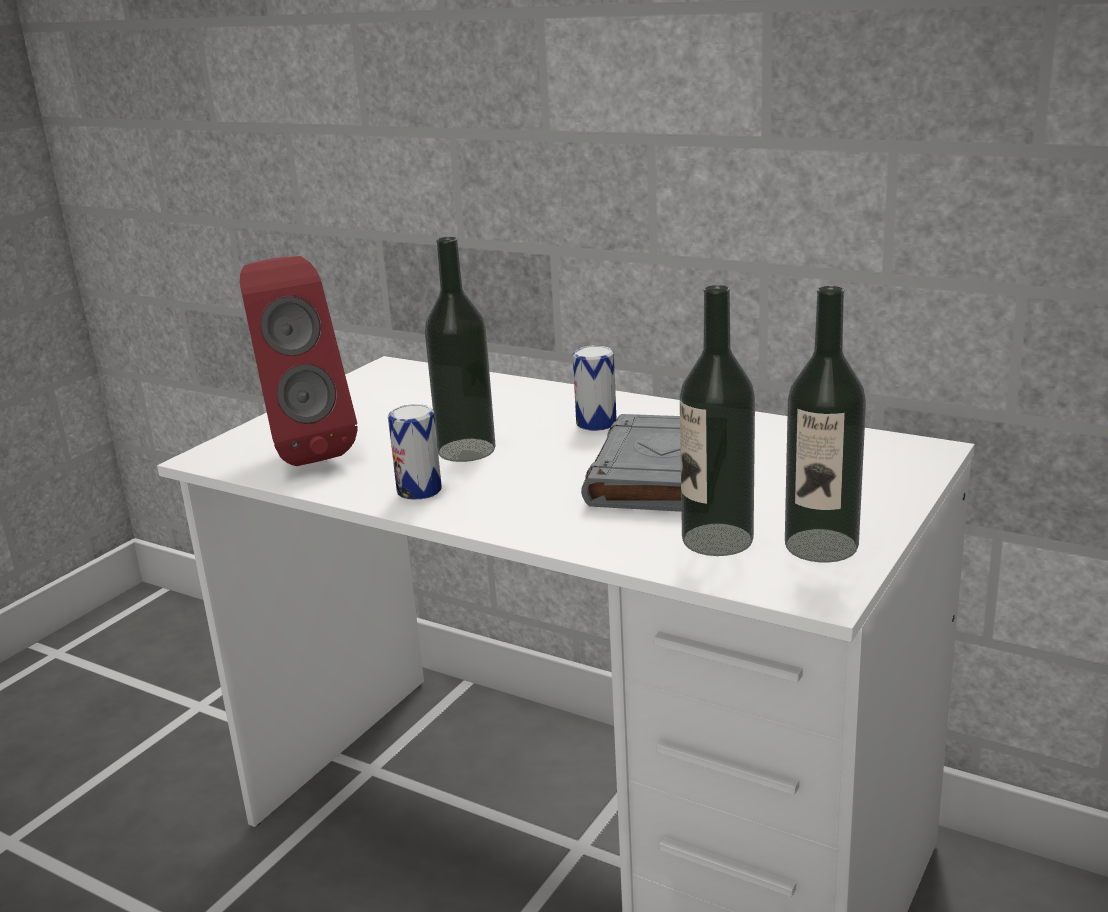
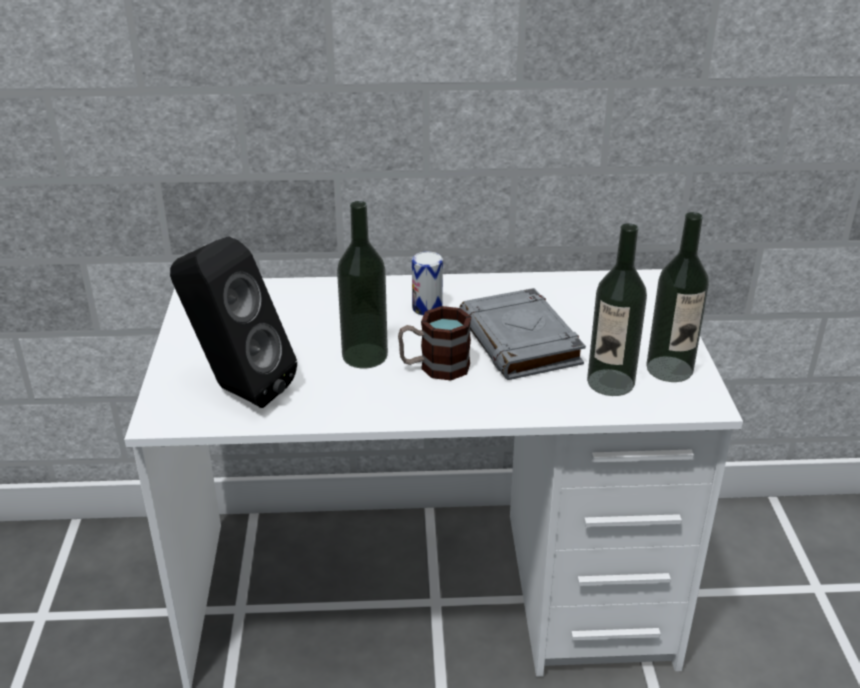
camera: 35 degrees left, 10 degrees up
(303, 451) = (237, 390): red speaker -> black speaker
(419, 490) = (376, 400): can -> none
(525, 476) = (434, 367): none -> mug

